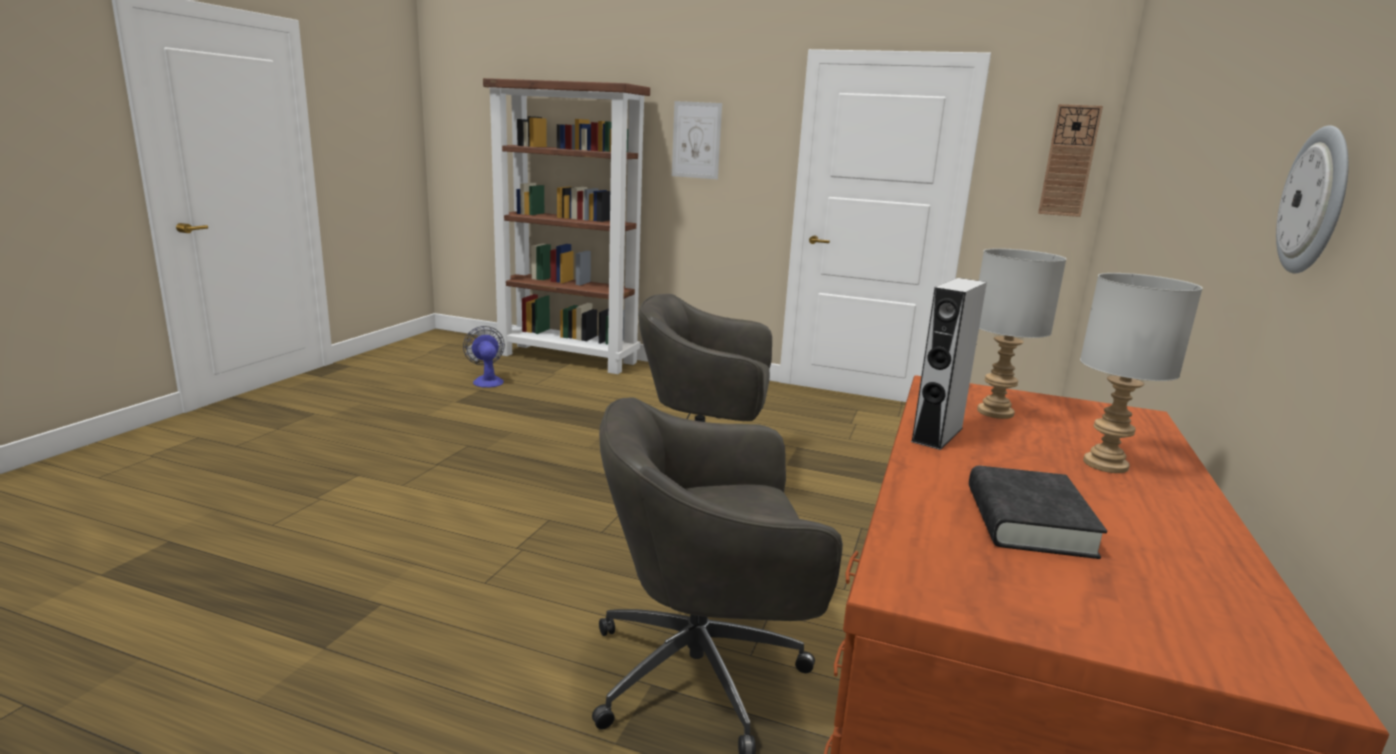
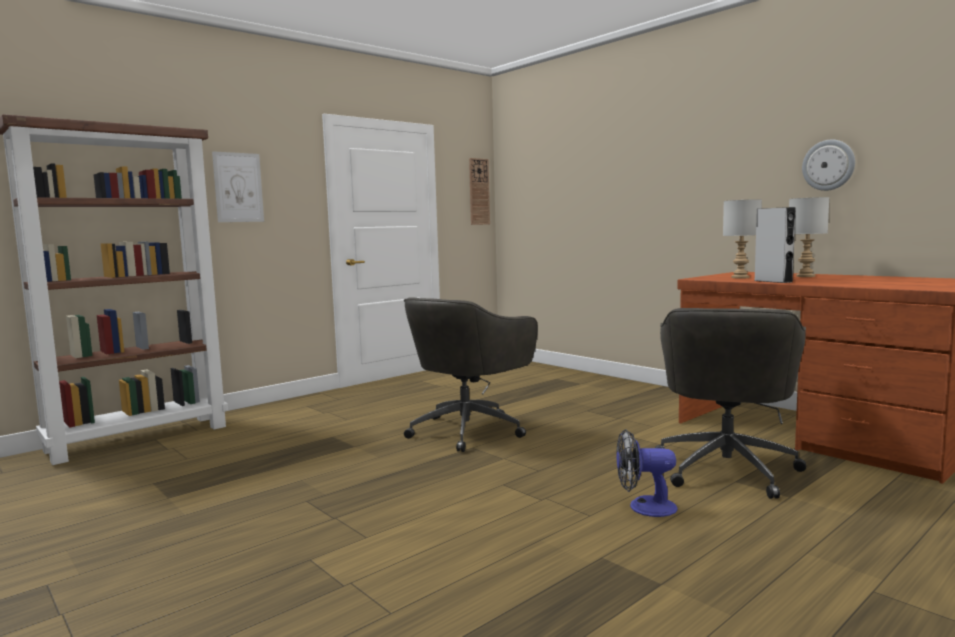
camera: 60 degrees left, 10 degrees down
(487, 380) = (130, 477): fan -> fan (644, 507)
(1028, 521) = (870, 282): black book -> none

